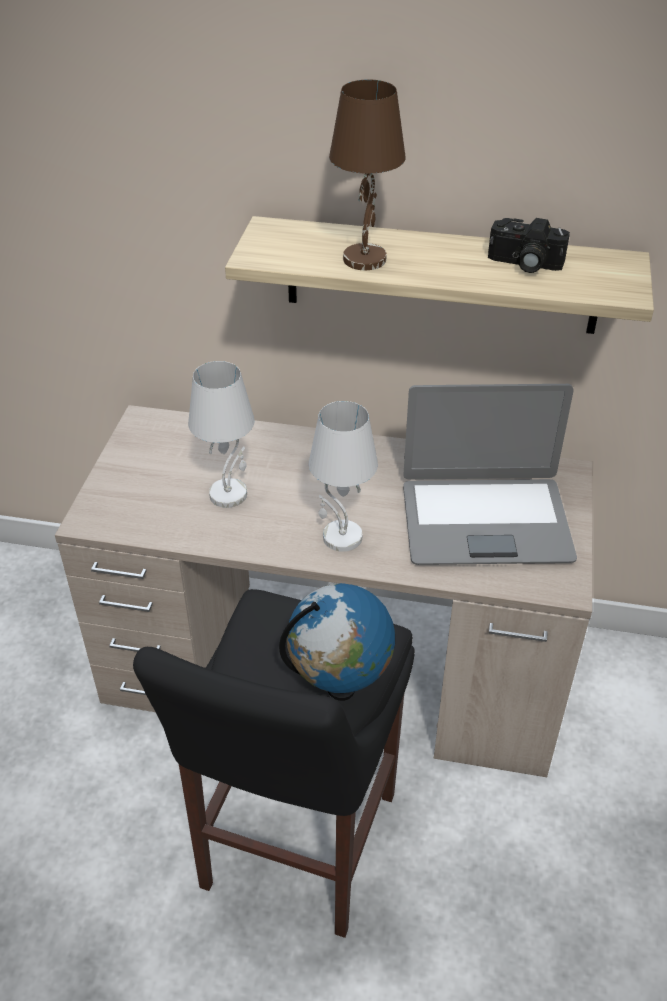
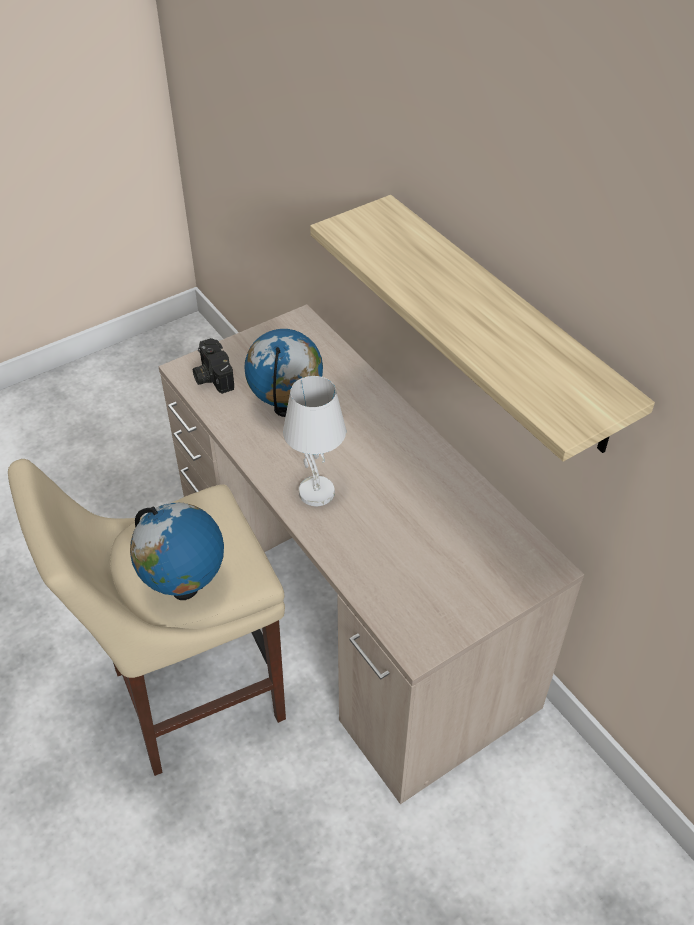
camera: 45 degrees right, 5 degrees up
(229, 493) = (286, 409): white table lamp -> globe
(294, 849) = (189, 696): black stool -> beige stool
(364, 258) = (411, 272): brown table lamp -> none
(485, 521) = (429, 555): laptop -> none
(524, 264) = (524, 347): camera -> camera (211, 376)

